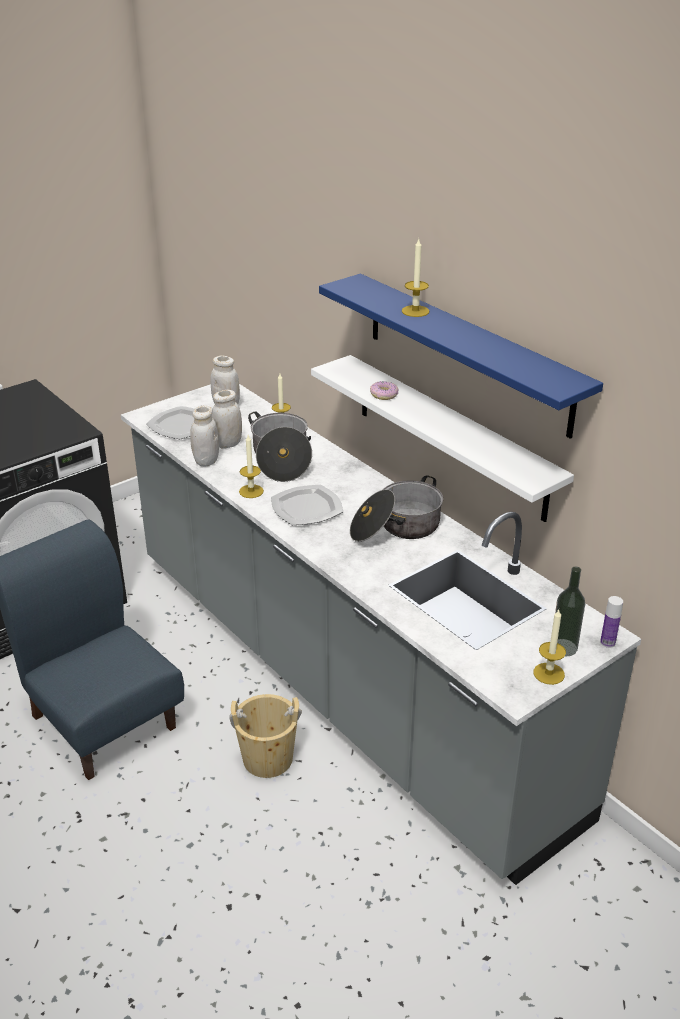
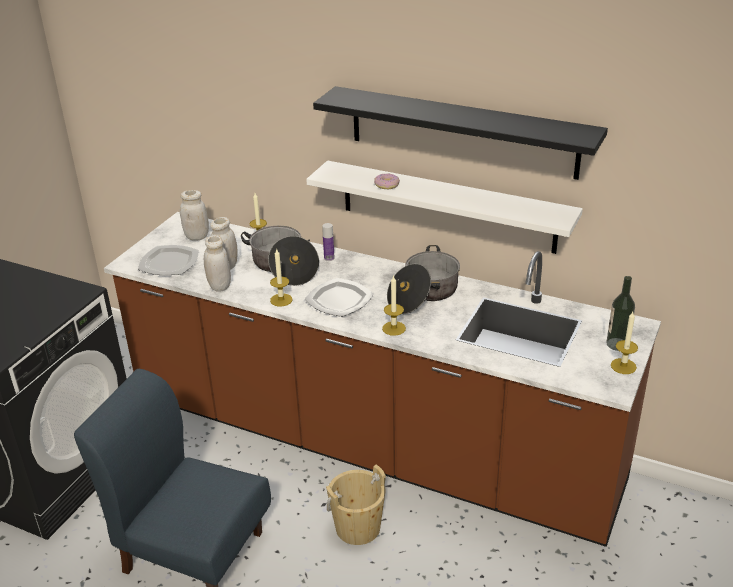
camera: 25 degrees left, 0 degrees up
(340, 680) = (371, 444): grey counter -> brown counter
(415, 311) = (414, 106): candle -> candle (394, 328)
(466, 353) = (462, 132): blue shelf -> black shelf
(607, 642) = (642, 331): bottle -> bottle (329, 258)

